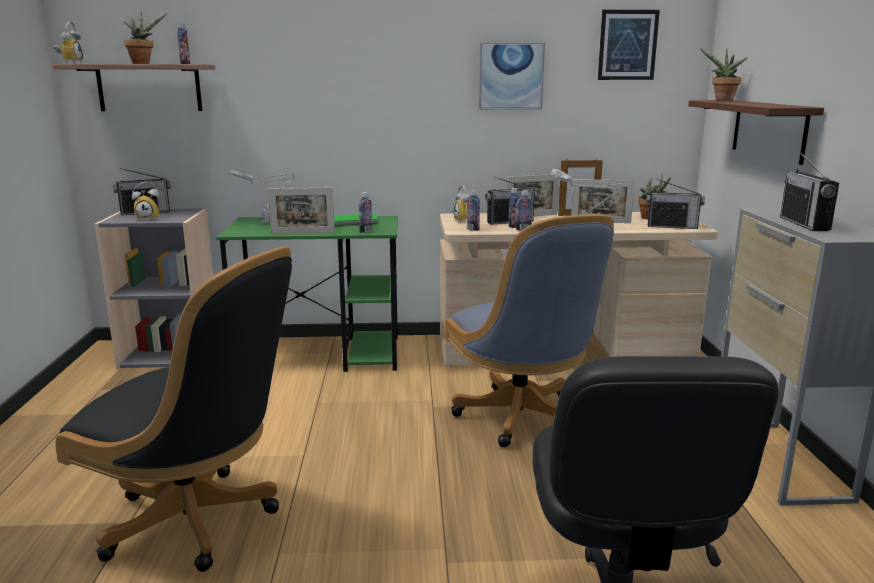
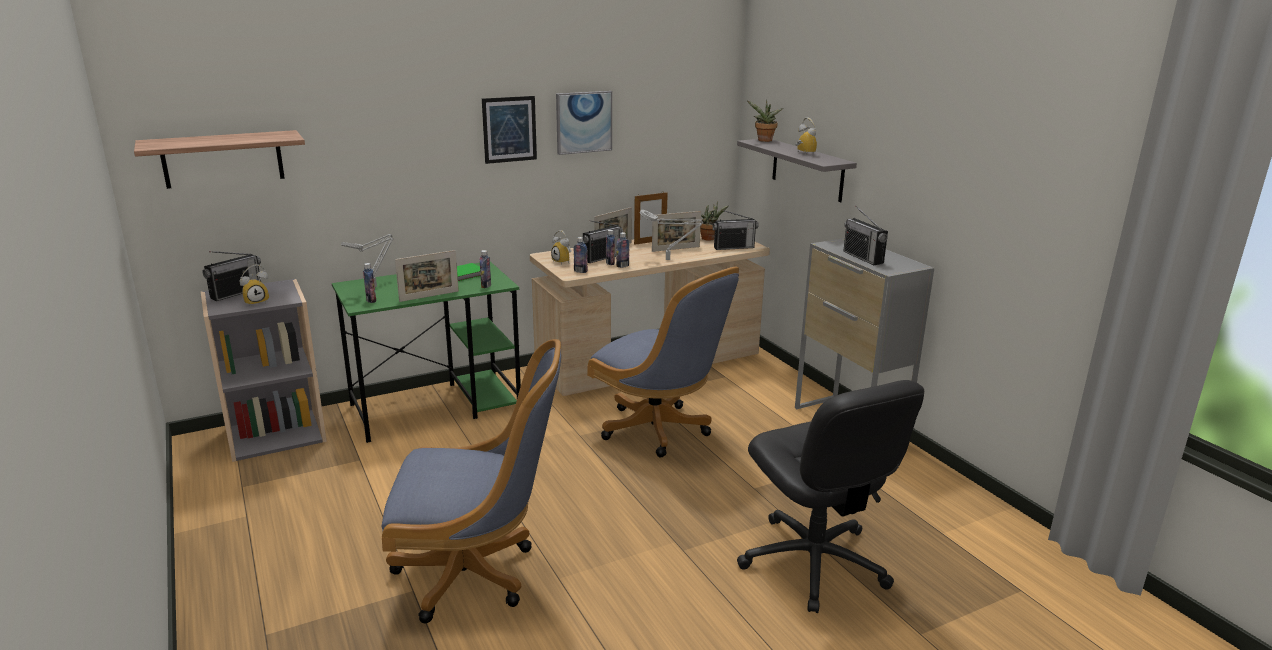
camera: 25 degrees left, 5 degrees up
(70, 63) = (146, 146): alarm clock -> alarm clock (802, 153)
(143, 63) = (233, 140): potted plant -> none
(185, 64) = (269, 133): bottle -> bottle (371, 300)
(203, 525) = (478, 575): black office chair -> blue office chair
(627, 45) = (677, 89): picture -> picture (509, 129)
(768, 130) = (807, 169): brown shelf -> grey shelf

